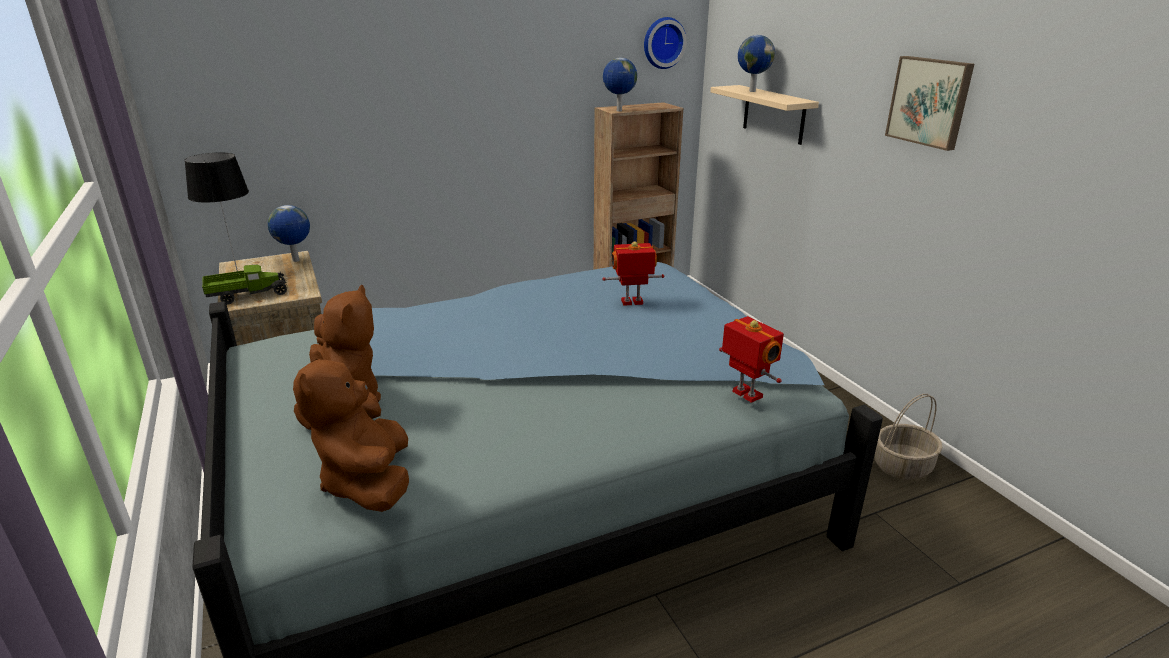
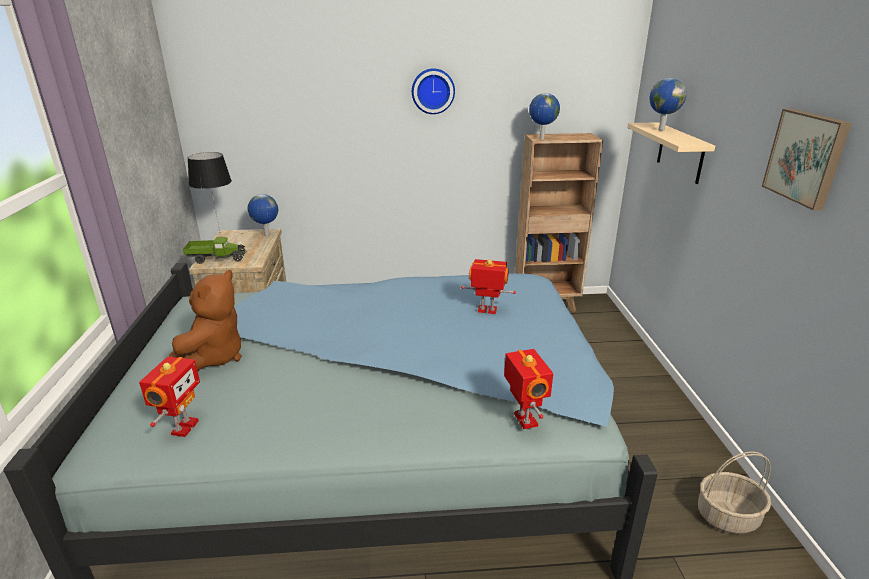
camera: 20 degrees right, 0 degrees up
(368, 482) = (183, 427): brown plush toy -> toy robot
(663, 43) = (595, 80): wall clock -> wall clock (433, 91)

